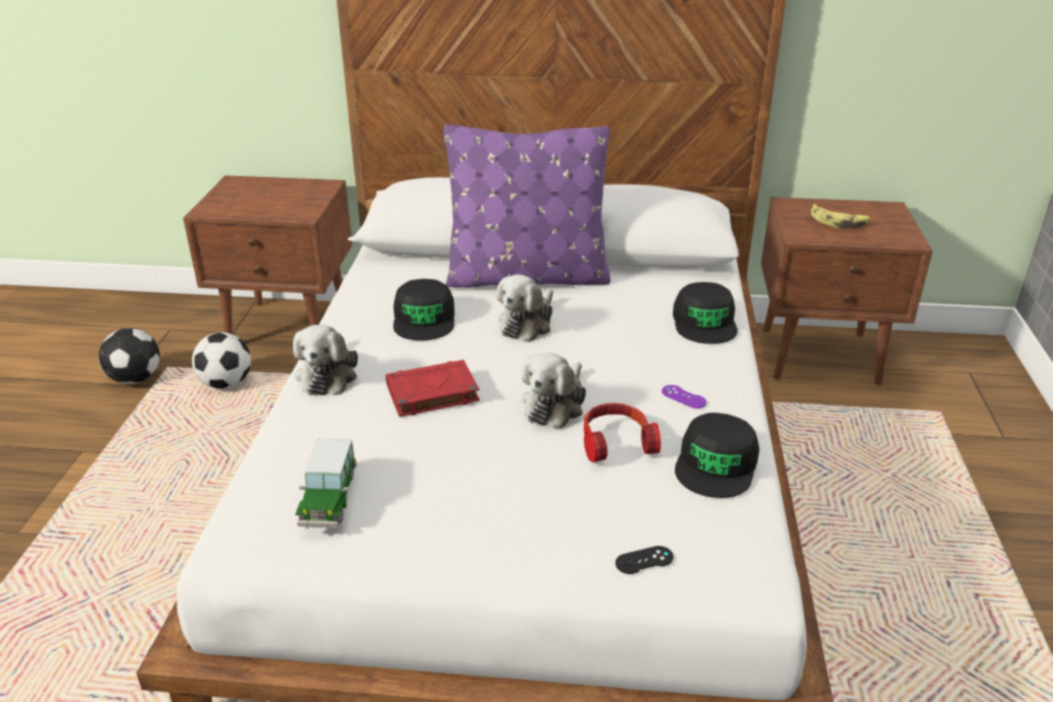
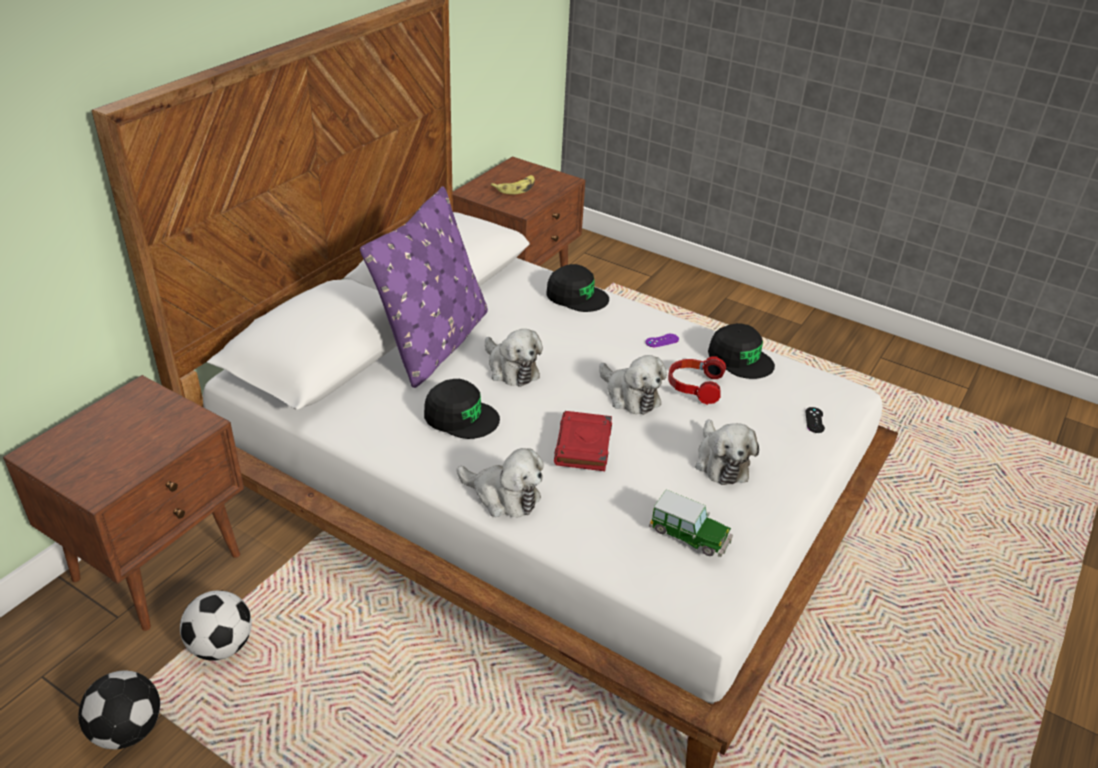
camera: 65 degrees left, 5 degrees up
(486, 497) = (721, 462): none -> plush toy

